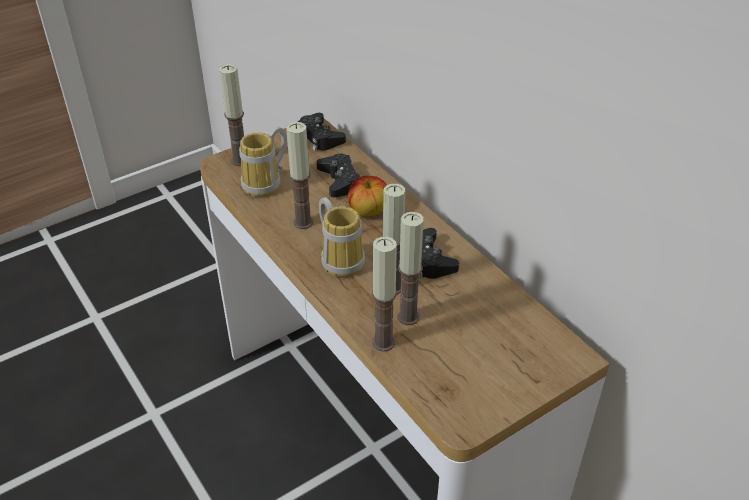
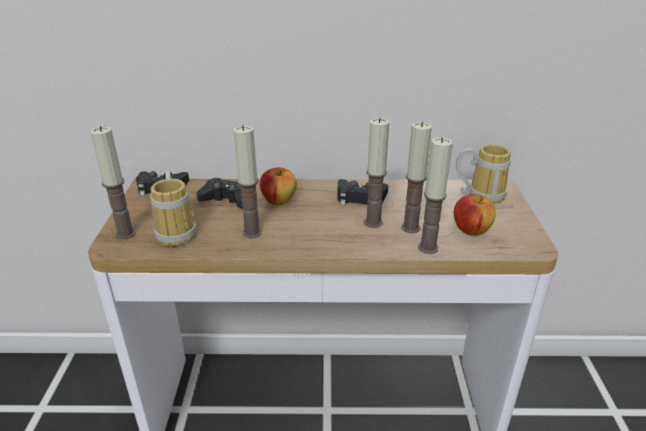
camera: 55 degrees left, 10 degrees down
(341, 258) = (317, 231): mug -> mug (480, 194)
(448, 363) = (471, 230): none -> apple

